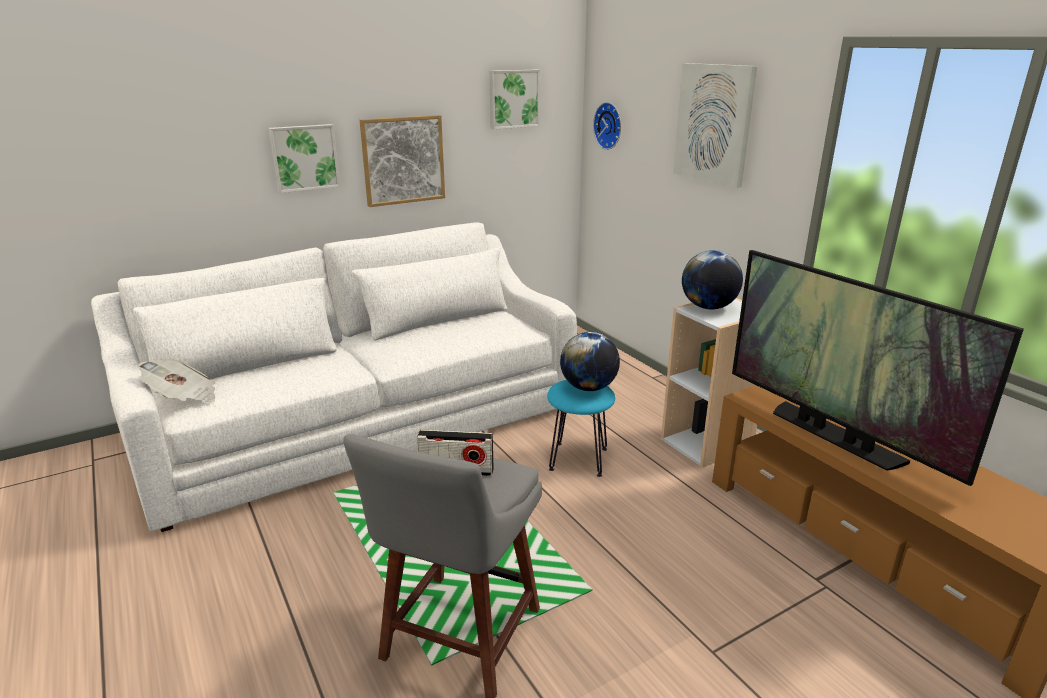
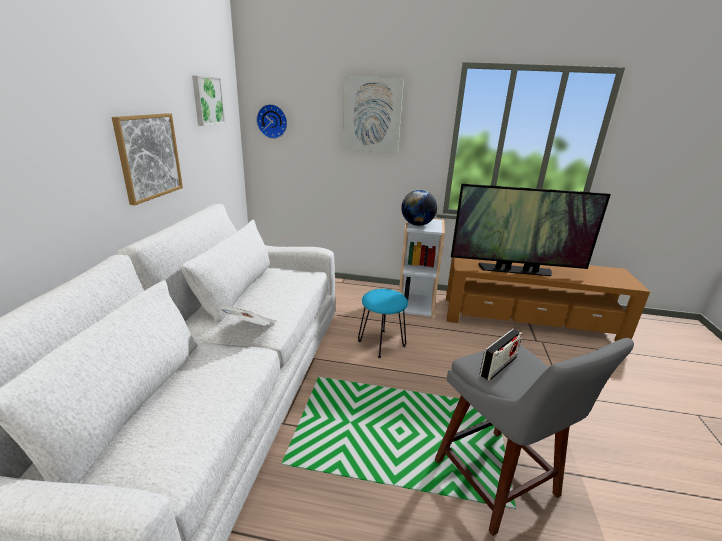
camera: 50 degrees left, 0 degrees up
(184, 397) = (131, 470): newspaper -> newspaper (249, 328)
(304, 157) = (69, 160): picture -> none
(588, 387) = (387, 293): globe -> none

